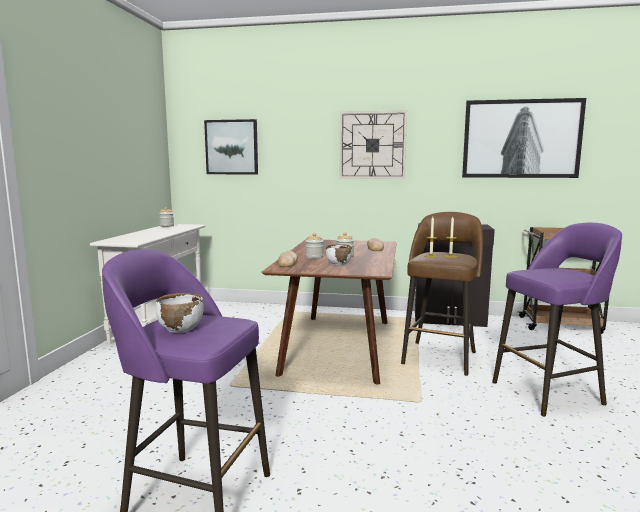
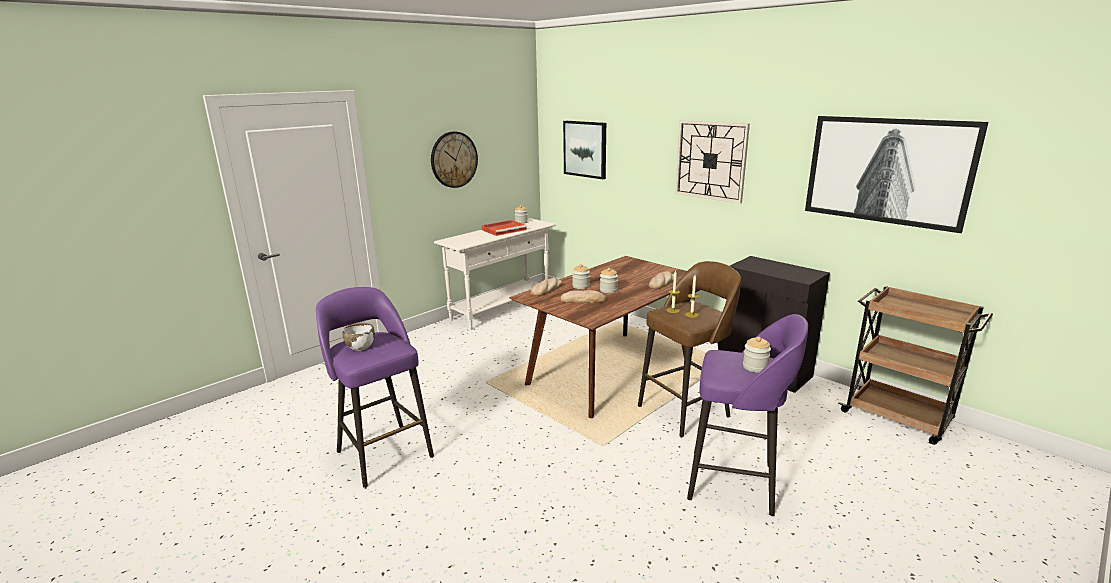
camera: 35 degrees right, 10 degrees up
(103, 148) = (454, 159): none -> wall clock
(160, 230) = (504, 229): none -> red tray
(338, 263) = (583, 300): white bowl -> bread
(566, 272) = (755, 367): none -> jar

